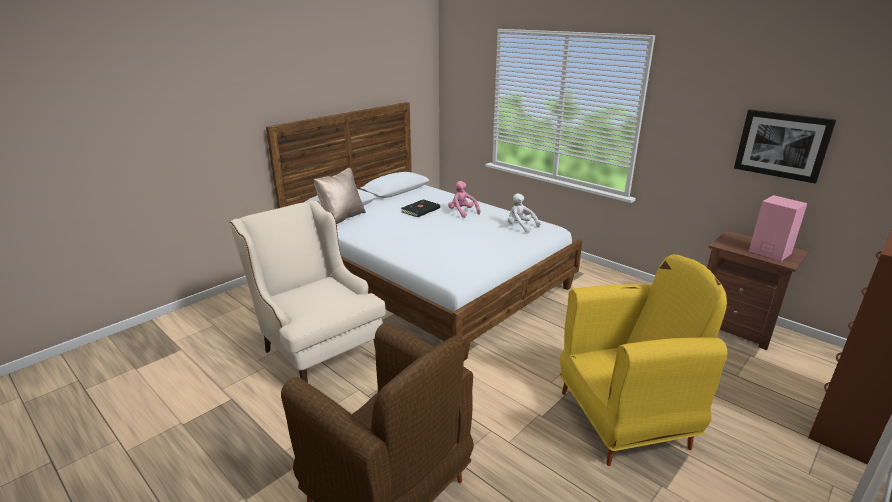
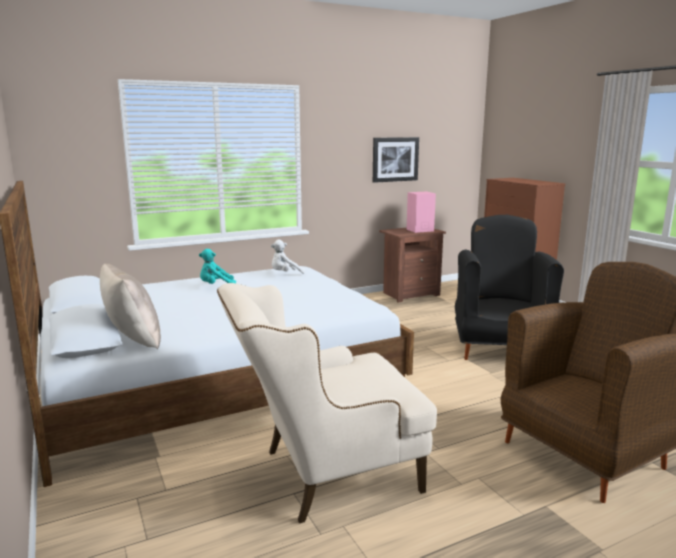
camera: 70 degrees left, 10 degrees down
(421, 210) = (180, 299): black book -> none
(462, 212) = (216, 286): pink plush toy -> turquoise plush toy
(625, 419) = (500, 347): yellow armchair -> black armchair

